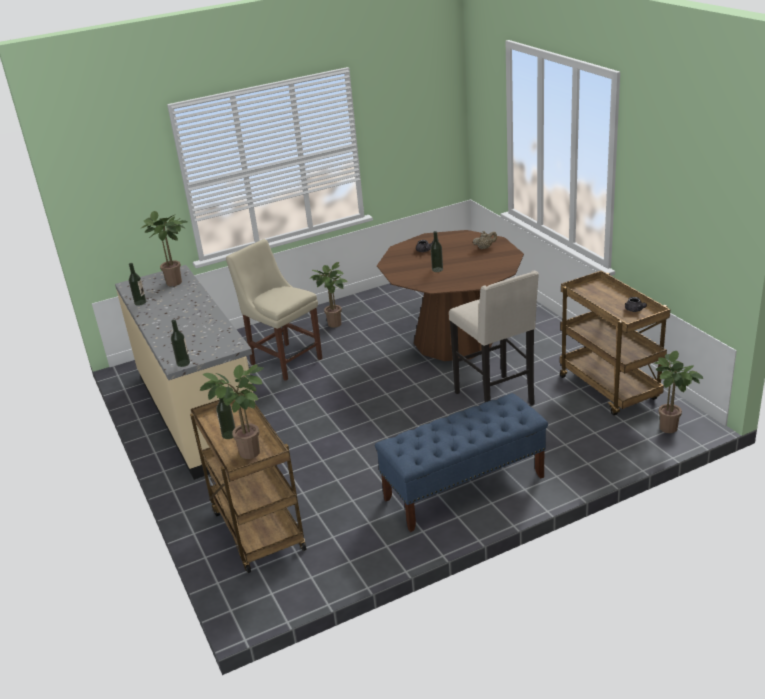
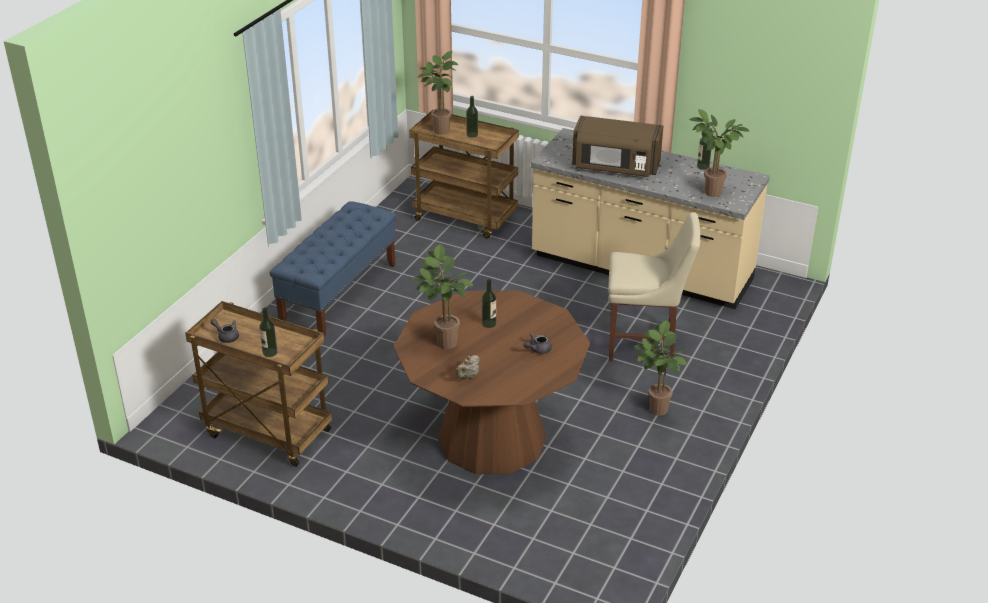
camera: 140 degrees right, 5 degrees up
(183, 363) = (564, 137): bottle -> bottle (270, 352)
(198, 321) = (615, 167): none -> brown microwave
(496, 399) = (377, 380): beige stool -> none
(671, 429) = (183, 407): potted plant -> potted plant (443, 342)

